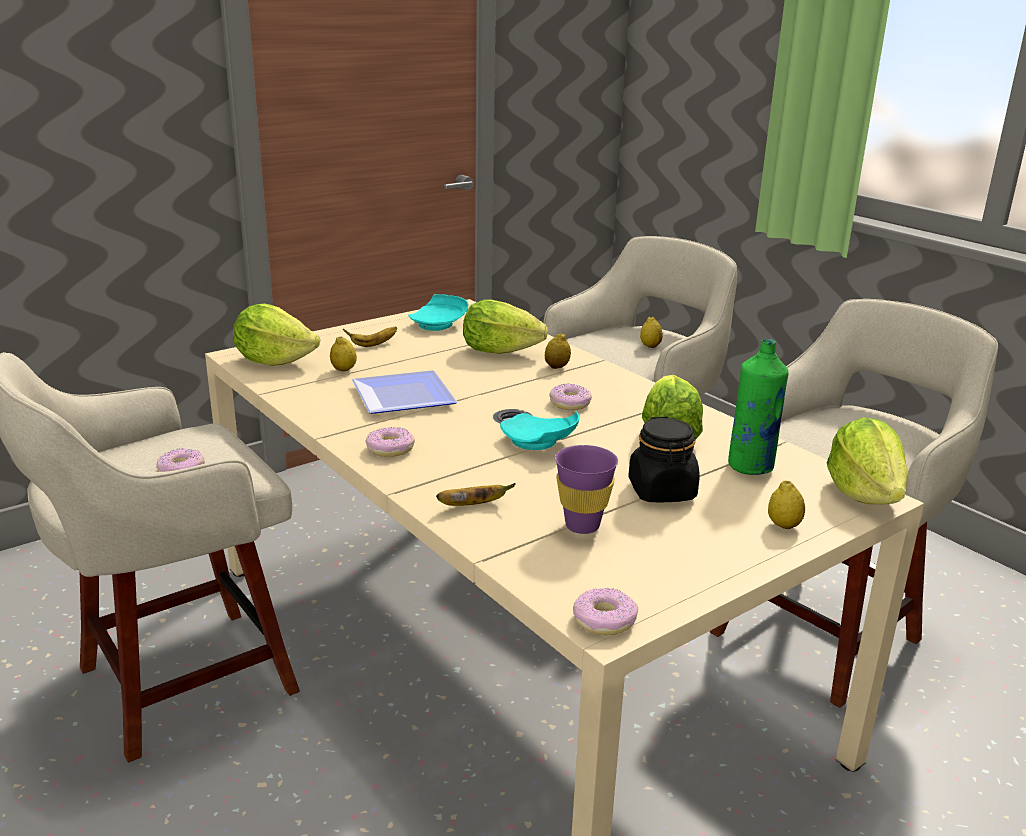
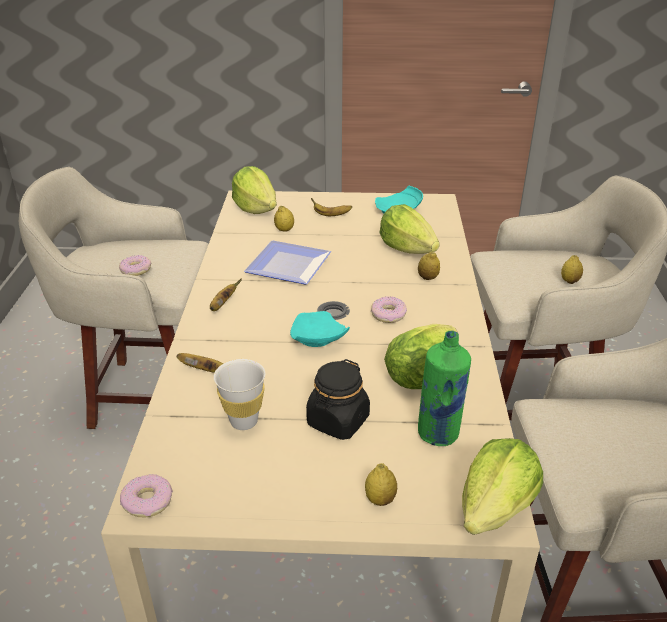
camera: 40 degrees right, 10 degrees up
(390, 449) = (223, 304): donut -> banana
(582, 525) = (244, 421): purple cup -> white cup

